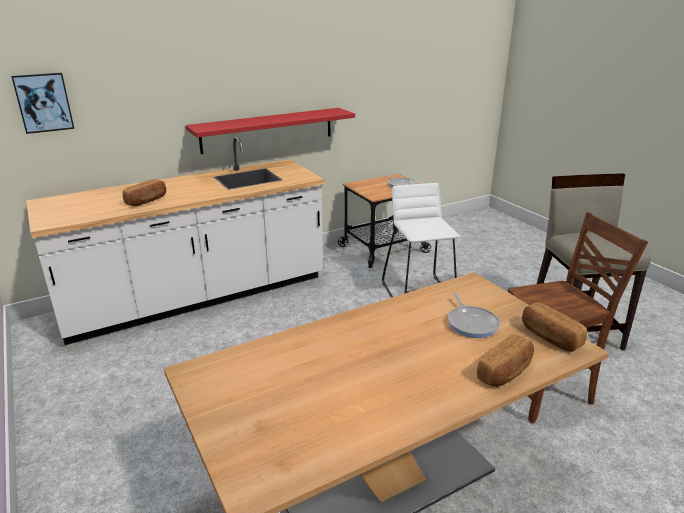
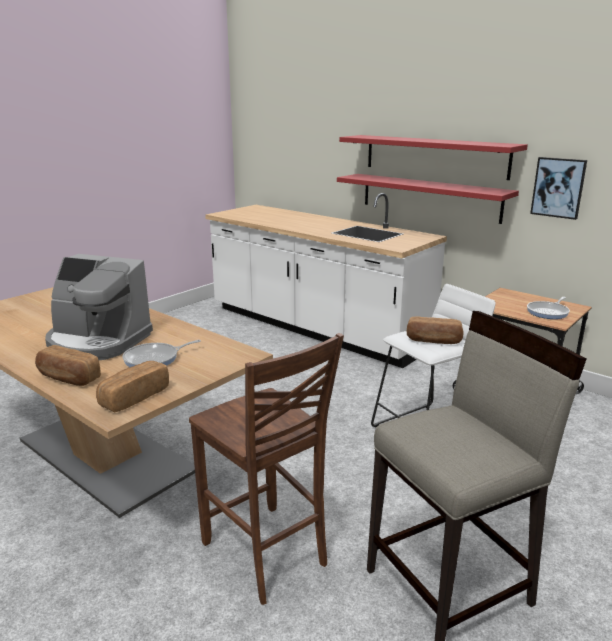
camera: 70 degrees right, 5 degrees down
(43, 102) = (275, 136): picture -> picture (558, 187)
(147, 200) = (281, 221): bread -> bread (433, 340)
(267, 92) = (434, 156): none -> red shelf
(415, 353) = (98, 342): none -> coffee machine

